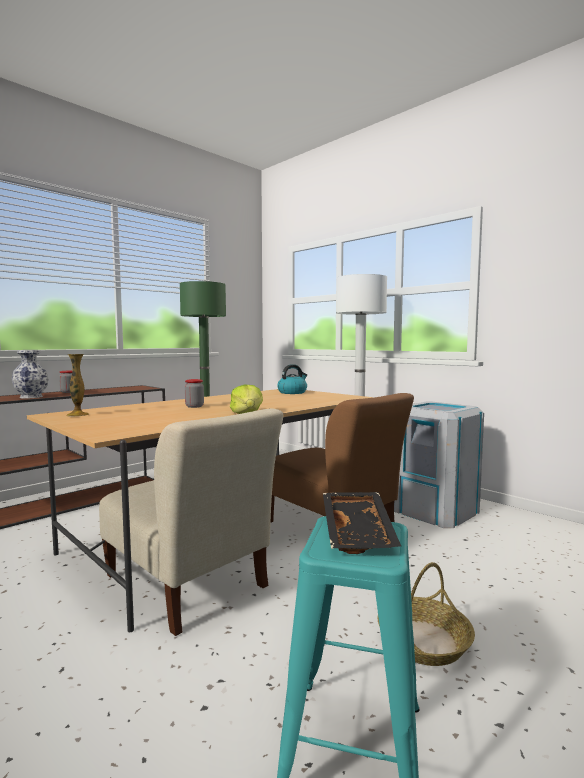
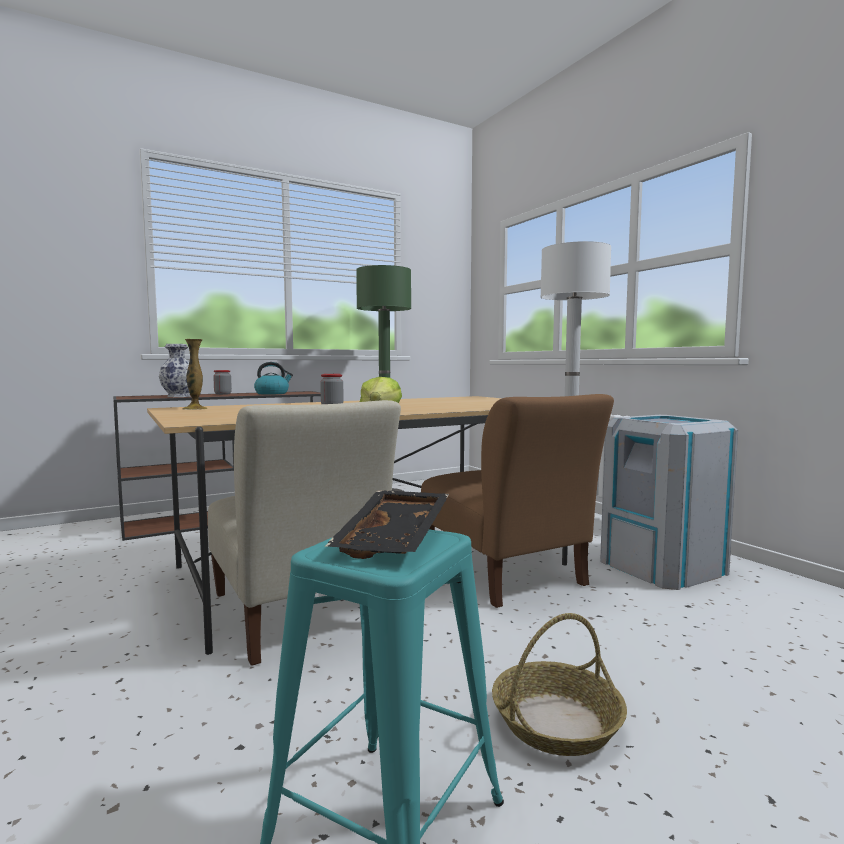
camera: 15 degrees right, 0 degrees up
(292, 392) = (474, 399): kettle -> kettle (272, 393)

